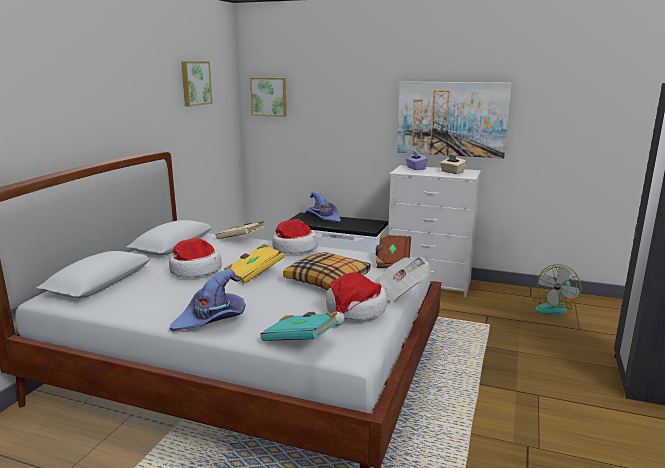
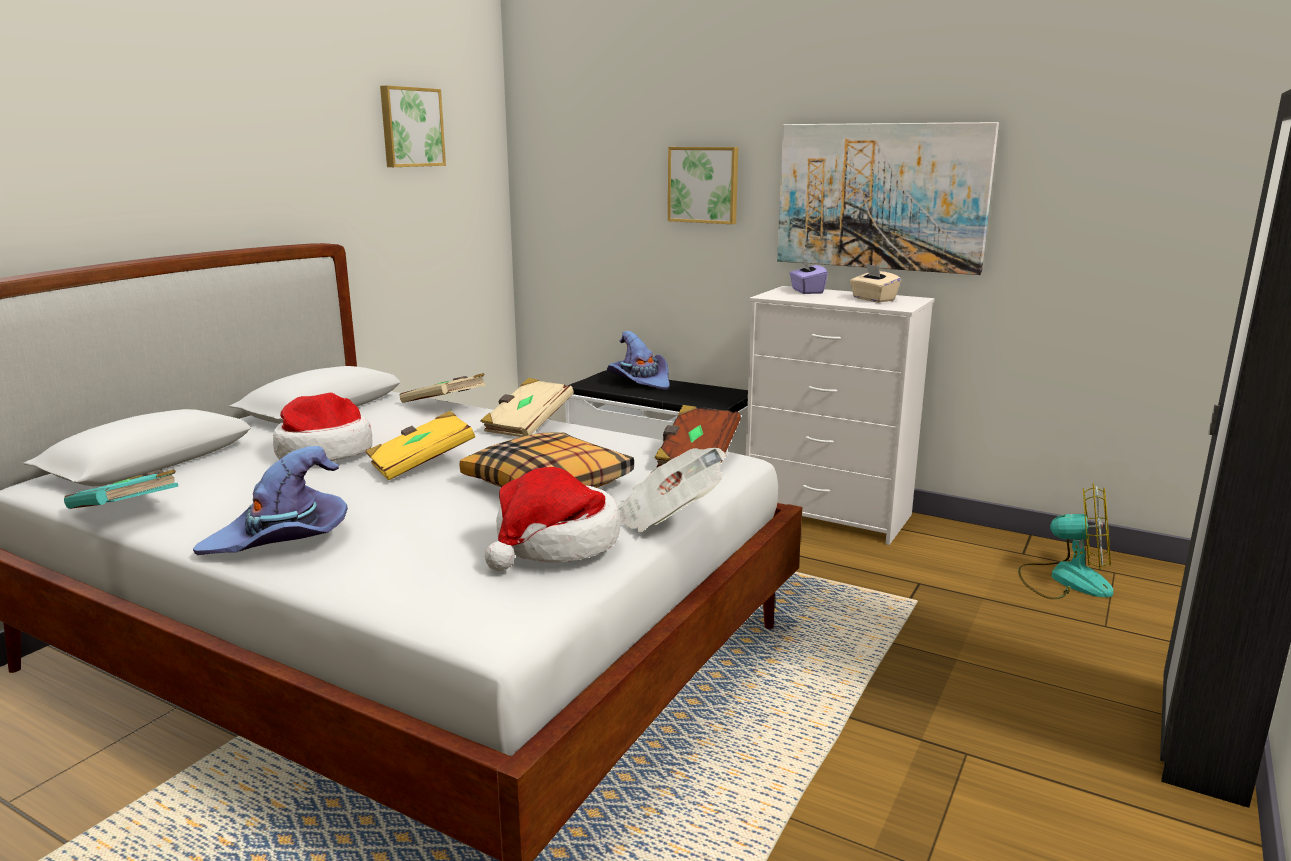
camera: 10 degrees right, 0 degrees up
(269, 96) = (557, 157): picture -> picture (704, 185)
(293, 248) = (527, 425): hat -> beige book
(300, 340) = (410, 591): turquoise book -> turquoise book (127, 512)
(554, 308) = (1065, 579): fan -> fan turned 120 degrees counterclockwise

